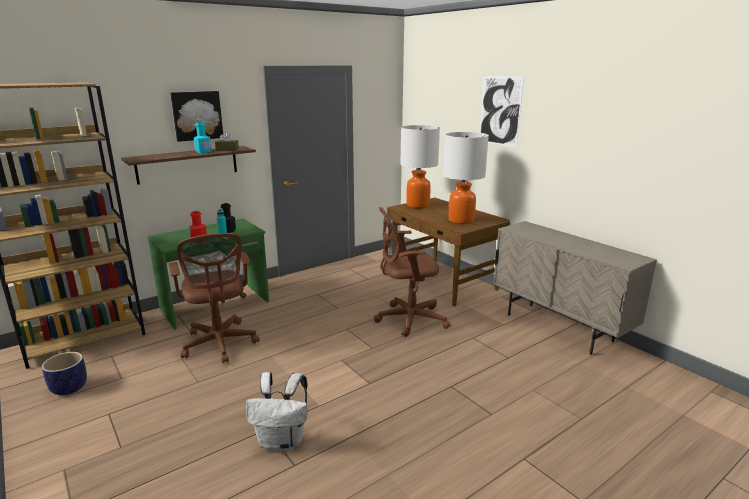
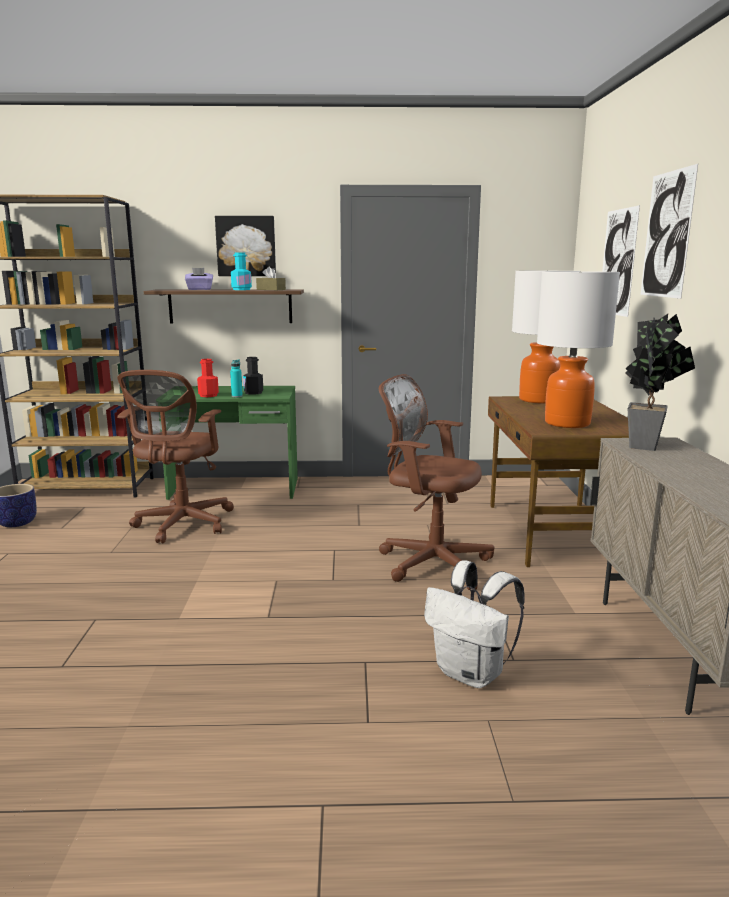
camera: 35 degrees right, 5 degrees down
(167, 154) = (199, 289): none -> purple tissue box
(283, 442) = (88, 639): white backpack -> white backpack (472, 673)
(453, 120) = (617, 262): none -> picture
(523, 229) = (646, 445): none -> potted plant

